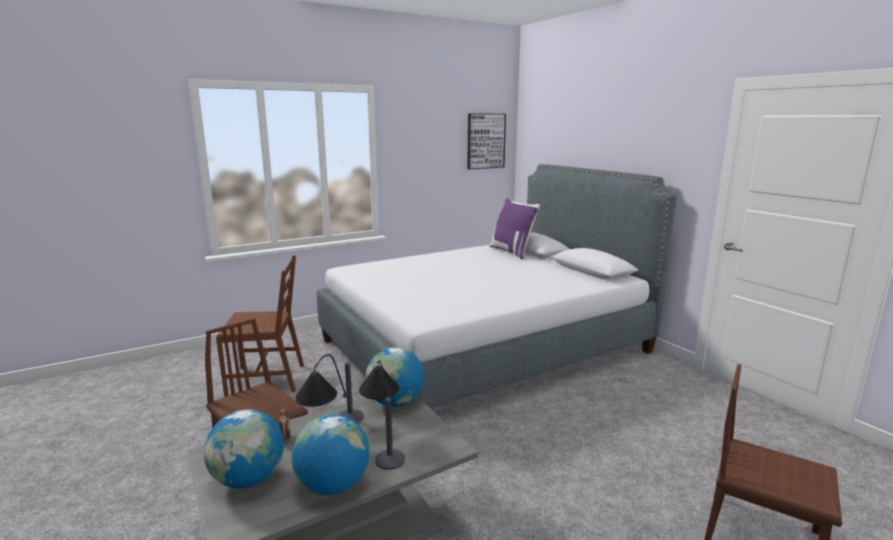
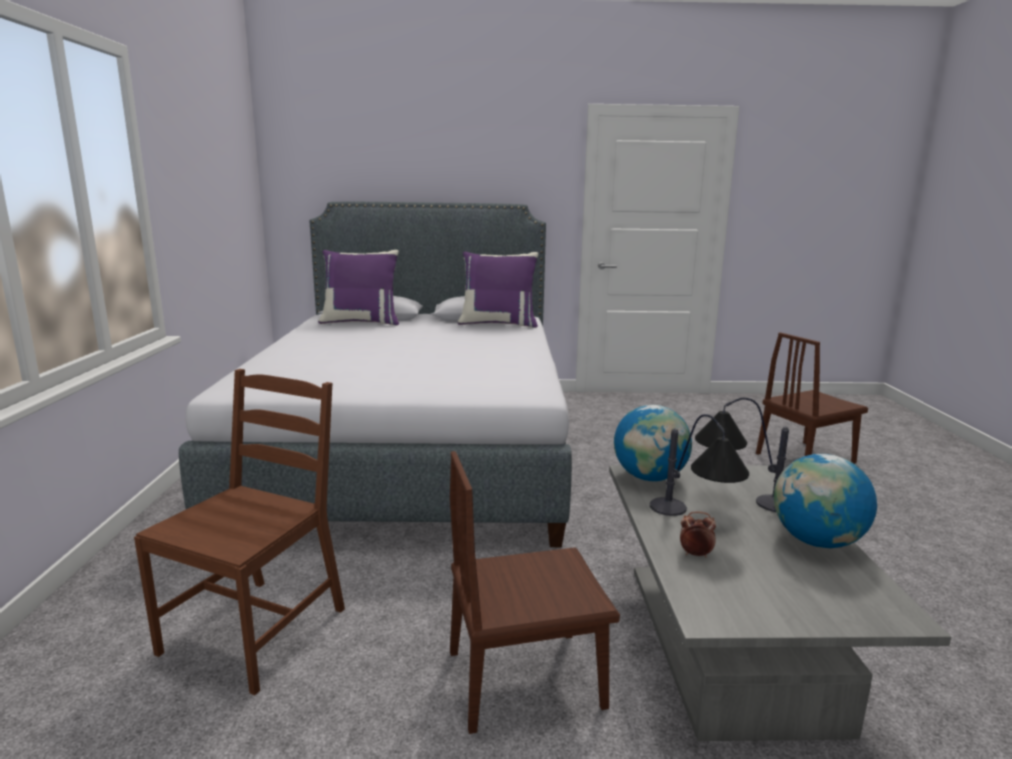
camera: 60 degrees left, 0 degrees up
(249, 479) = (789, 592): globe -> none
(485, 141) = (238, 168): picture -> none
(585, 276) = (498, 324): none -> purple pillow

